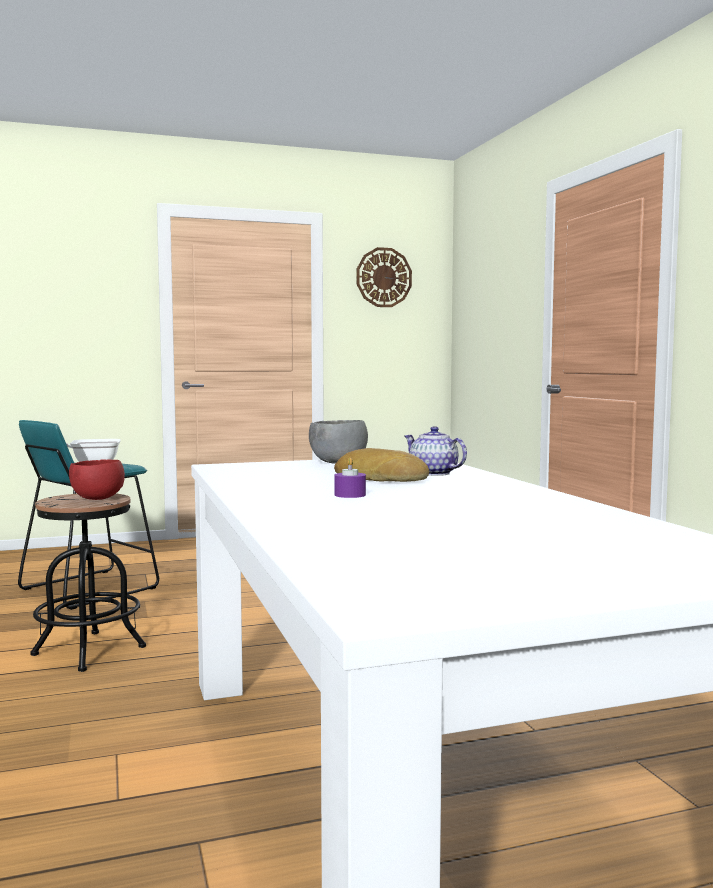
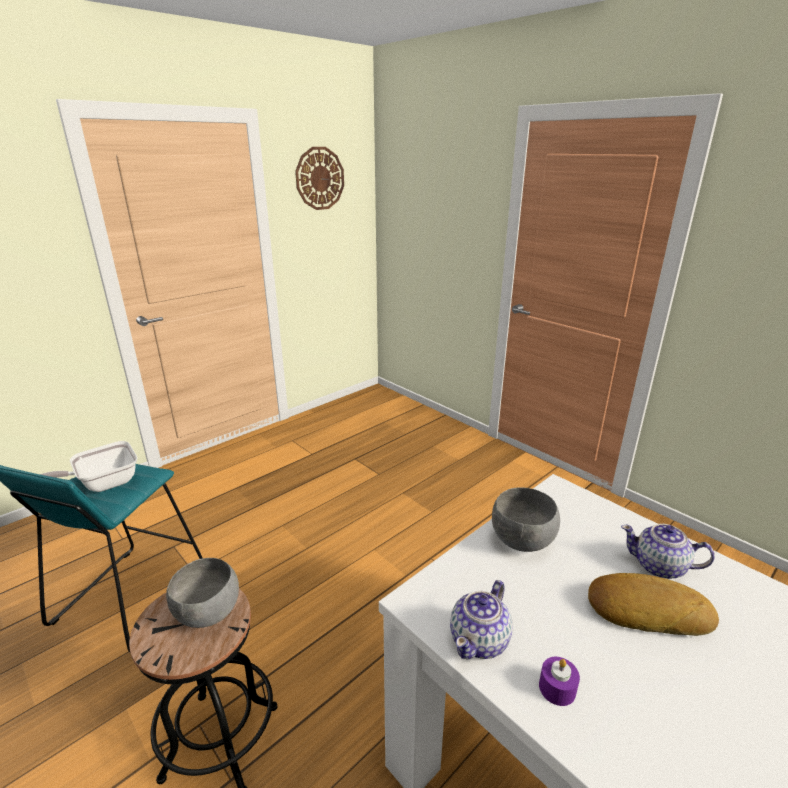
camera: 25 degrees left, 20 degrees up
(97, 499) = (208, 614): red bowl -> grey bowl
(234, 473) = (480, 640): none -> teapot
(350, 495) = (729, 727): purple candle -> purple candle (557, 688)

